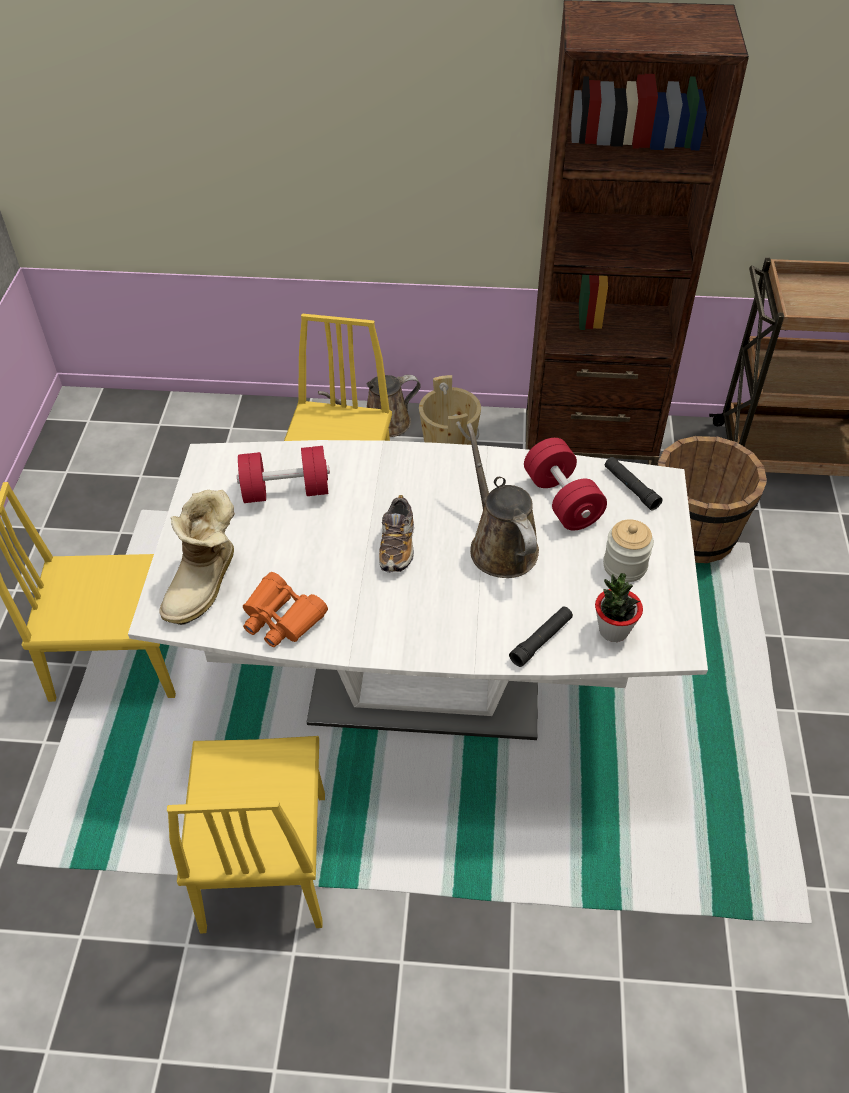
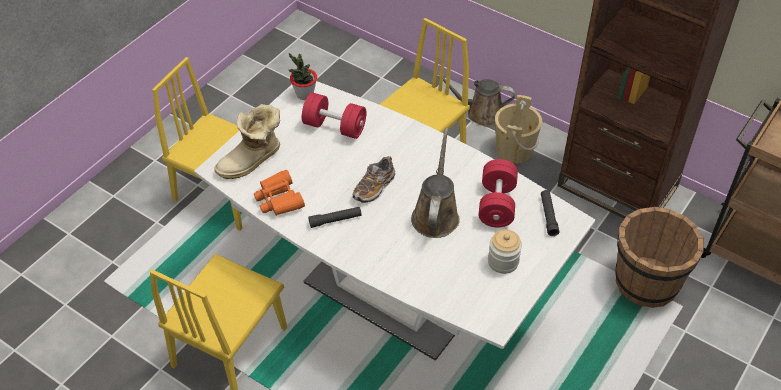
camera: 30 degrees right, 0 degrees up
(541, 640) = (415, 281): black flashlight -> black flashlight (335, 220)
(613, 631) = (463, 296): potted plant -> potted plant (304, 94)

